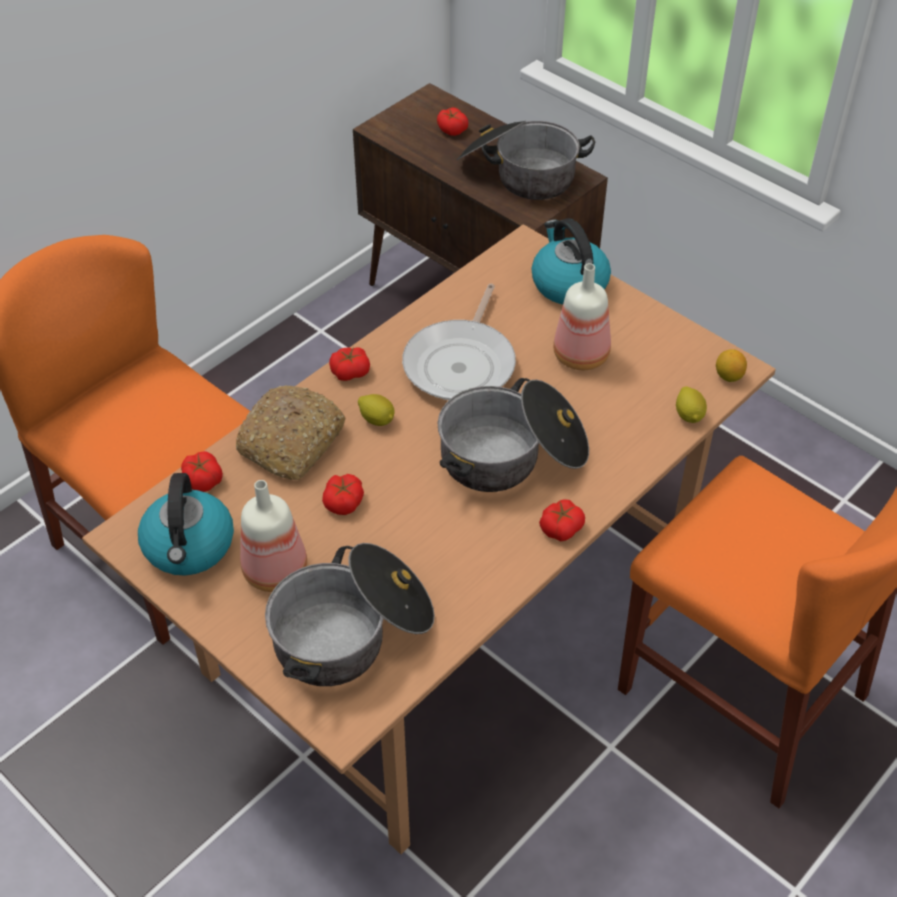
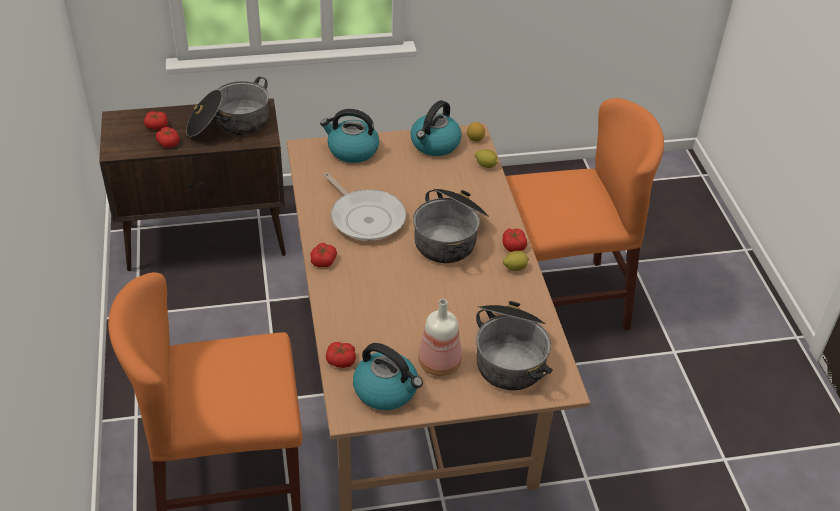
camera: 55 degrees left, 5 degrees down
(291, 442) = (352, 311): bread -> none
(344, 502) = (417, 312): tomato -> tomato (168, 143)
(377, 419) = (371, 269): lemon -> lemon (514, 268)
(582, 354) = (407, 175): bottle -> none
(669, 346) = (435, 144): none -> kettle

